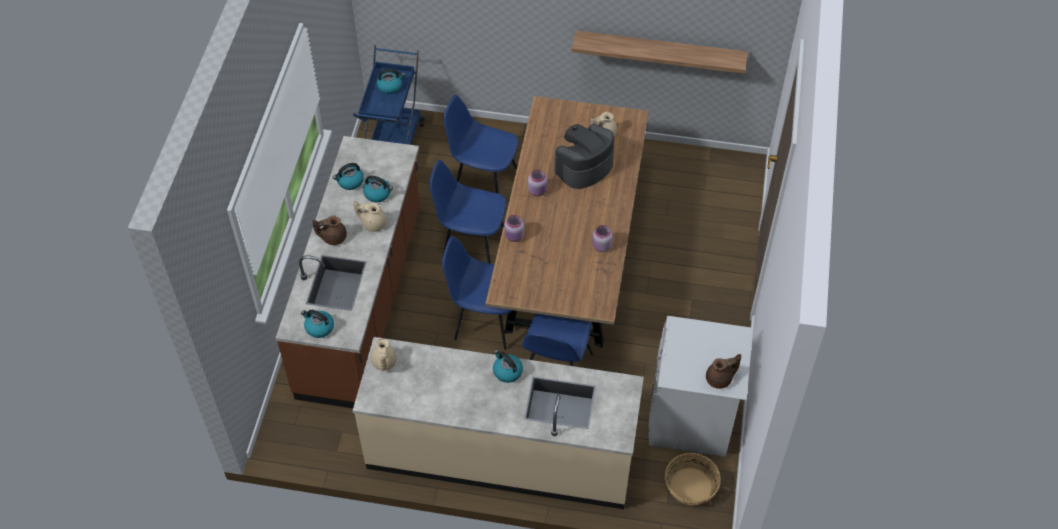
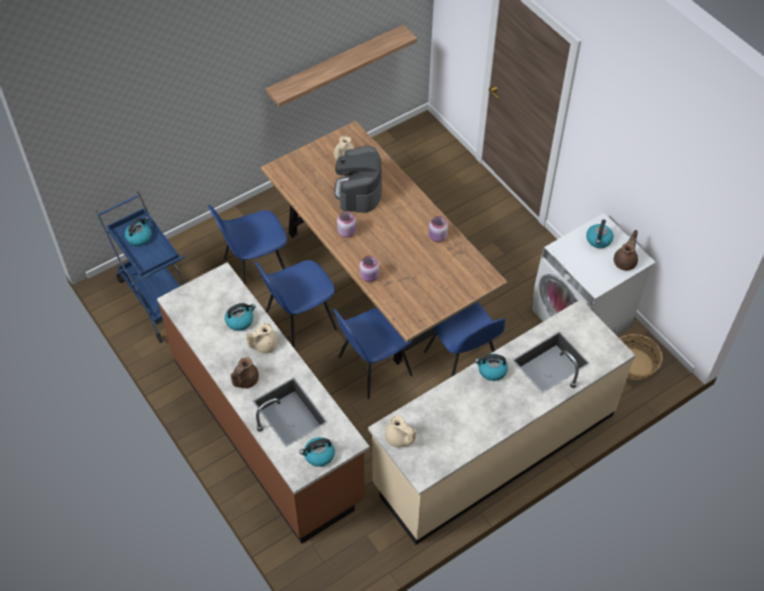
camera: 45 degrees left, 0 degrees up
(350, 182) = (206, 328): kettle -> kettle (598, 240)

